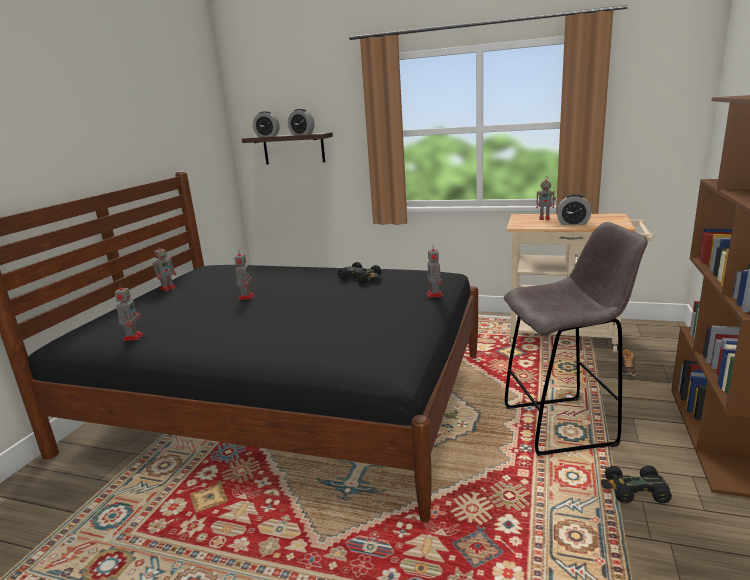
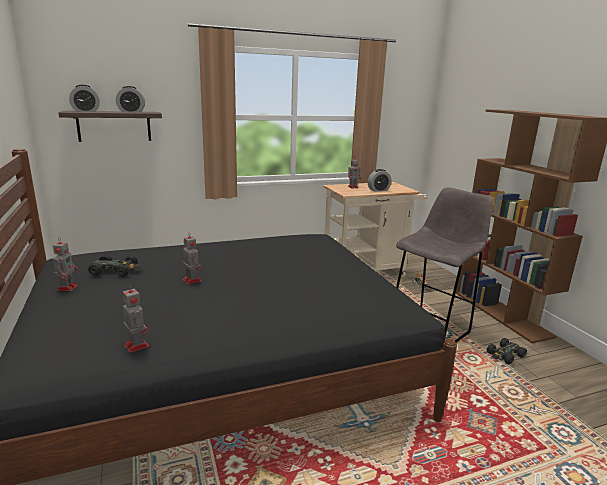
camera: 40 degrees left, 0 degrees up
(360, 278) = (267, 247): black toy car -> black toy car (115, 271)
(434, 294) = (346, 251): toy robot -> none

